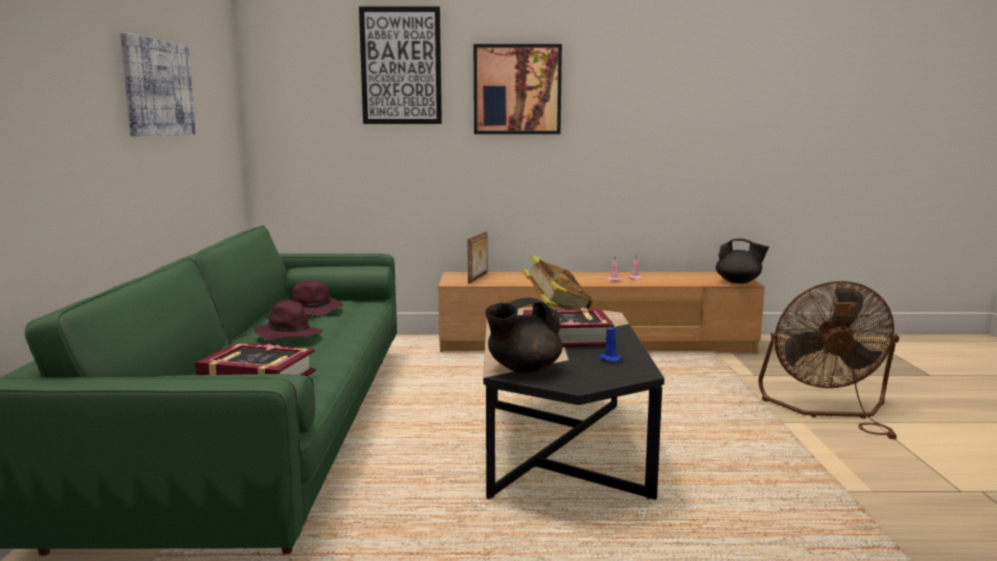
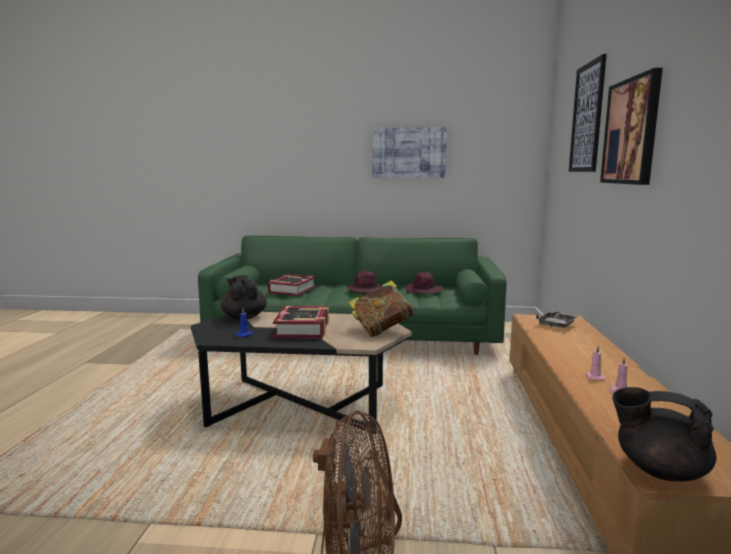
camera: 95 degrees right, 0 degrees up
(478, 278) = (557, 324): picture frame -> grey tray
(739, 282) = (658, 470): black teapot -> black teapot turned 90 degrees clockwise

